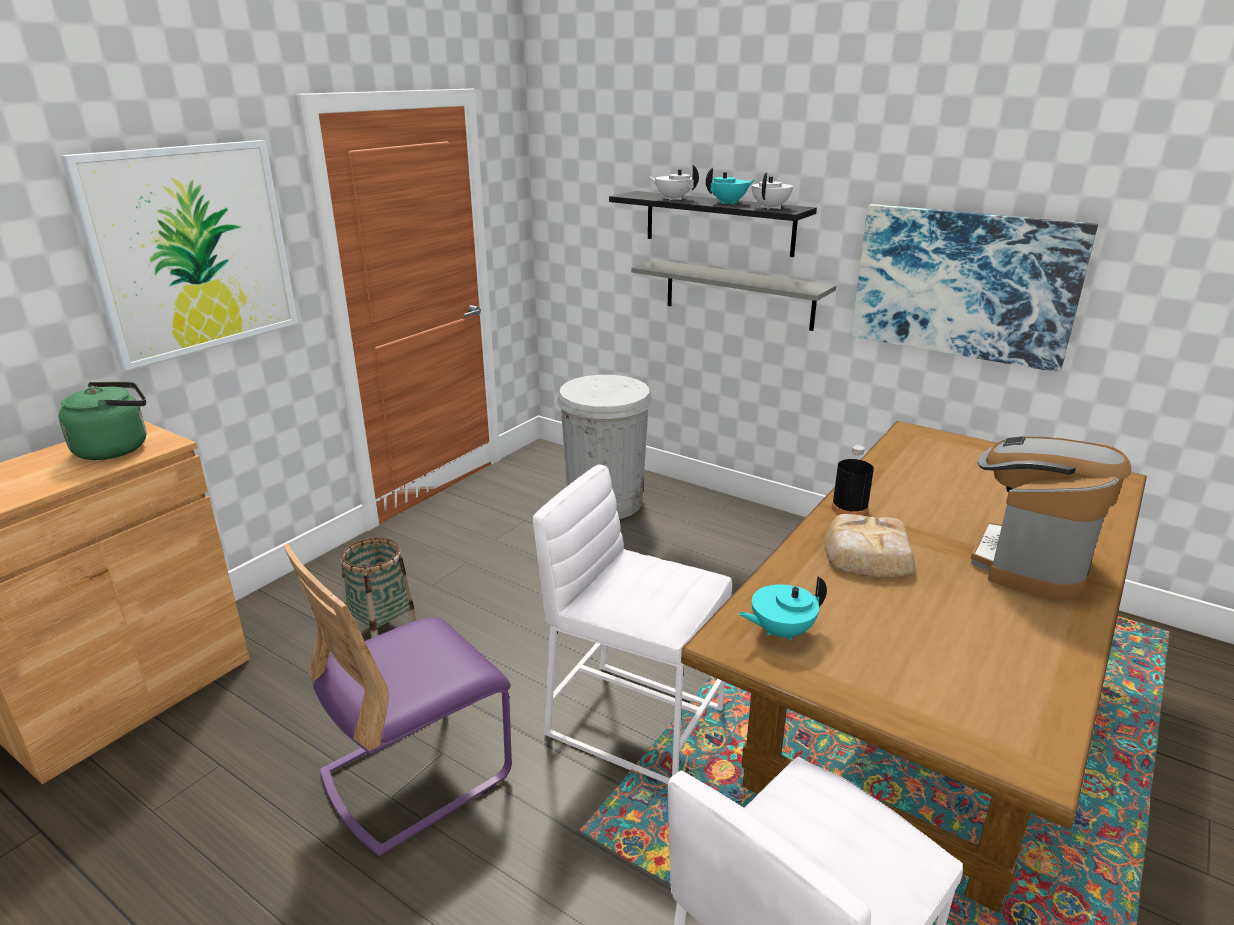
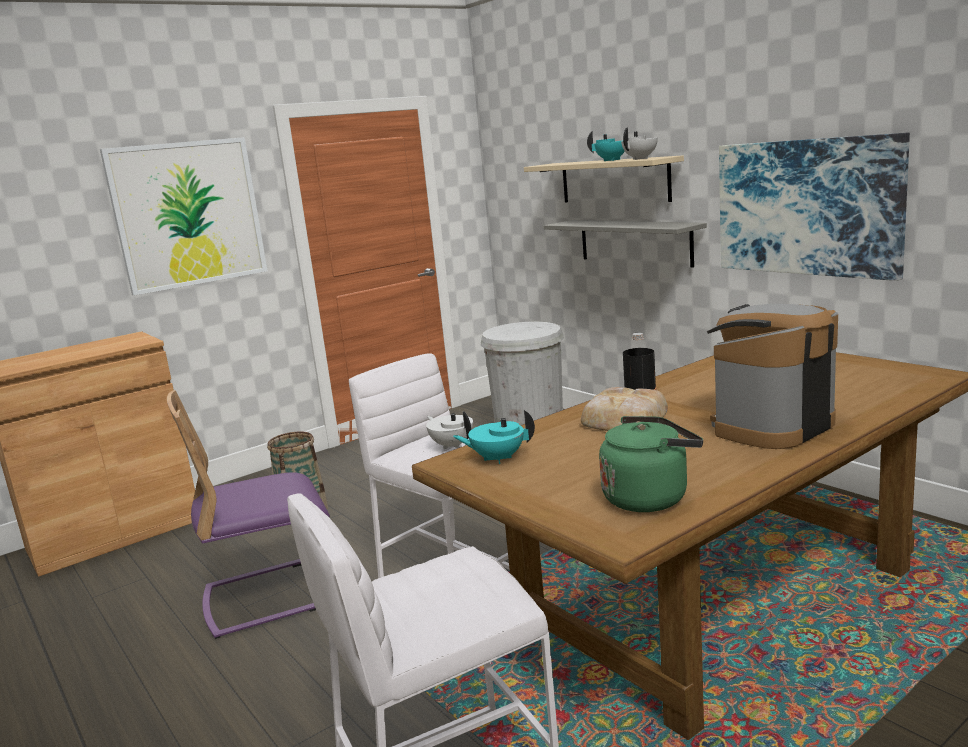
camera: 20 degrees right, 10 degrees down
(117, 448) = (114, 344): green kettle -> green kettle (649, 497)
(673, 199) = (571, 163): white teapot -> white teapot (452, 445)
(718, 223) = (614, 181): black shelf -> beige shelf

